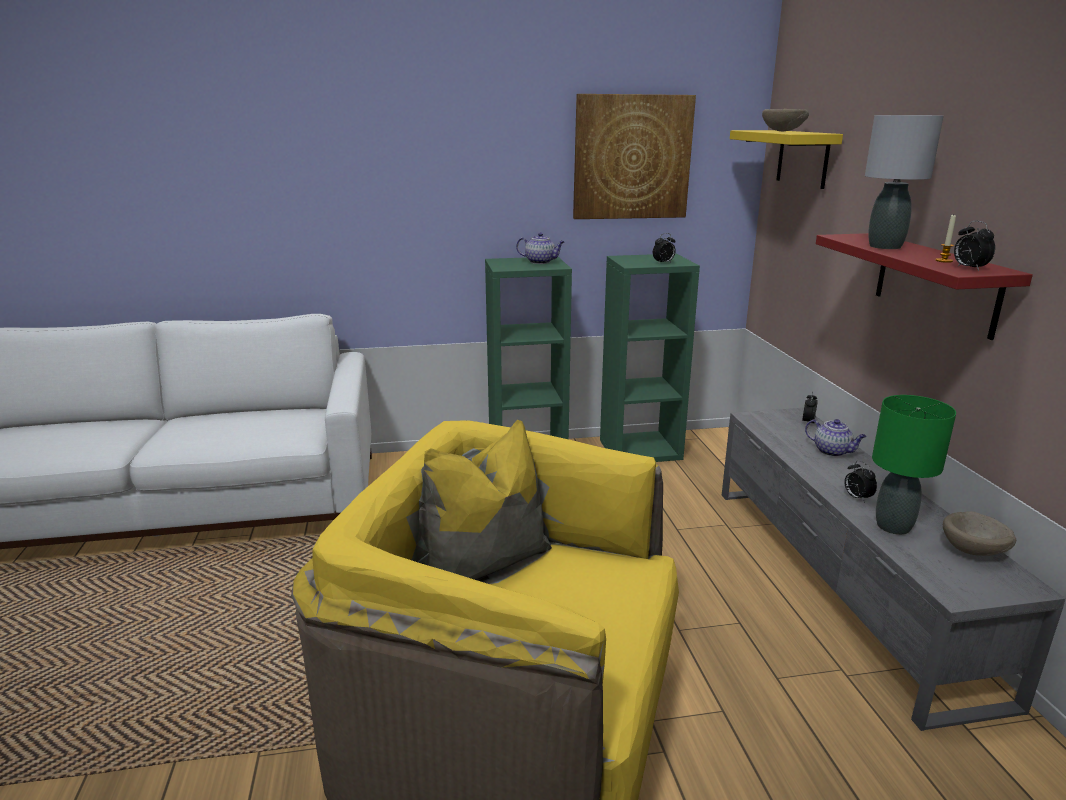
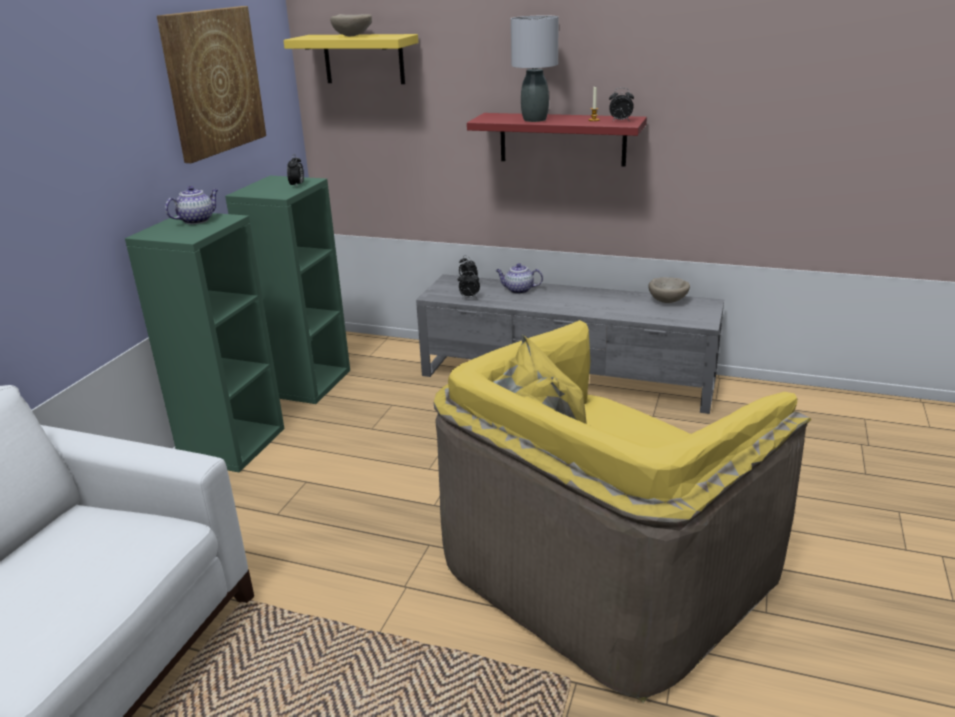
camera: 60 degrees left, 5 degrees up
(832, 451) = (518, 290): teapot -> teapot turned 150 degrees counterclockwise
(856, 498) = (584, 306): alarm clock -> alarm clock (469, 298)
(893, 526) = (625, 310): green table lamp -> none

